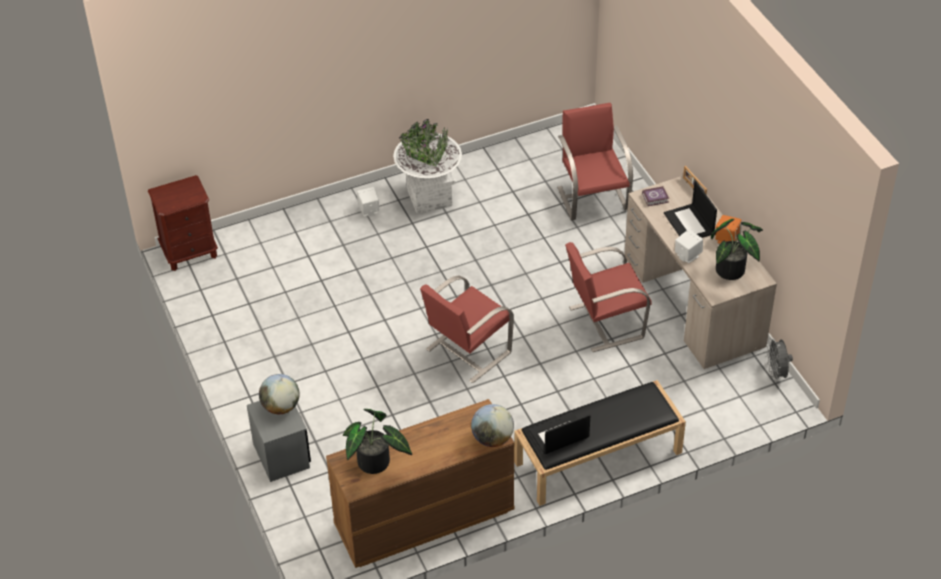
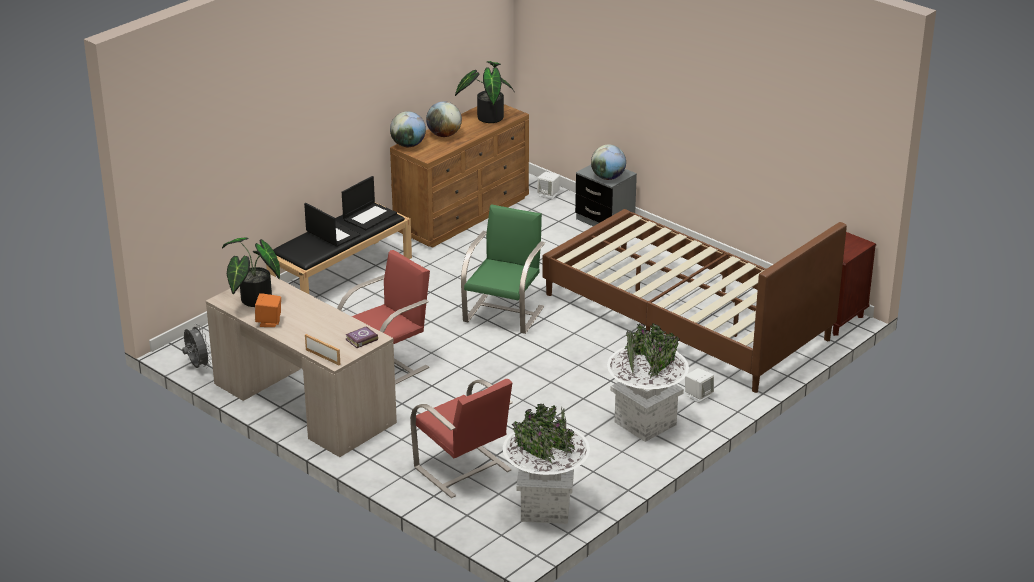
camera: 155 degrees right, 15 degrees down
(310, 295) = (686, 317): none -> brown bed
(443, 445) = (444, 135): none -> globe
(467, 351) = (504, 313): red chair -> green chair
(550, 150) = (545, 508): none -> white planter
(687, 255) = (305, 301): white speaker -> white speaker (548, 195)
(689, 224) = (314, 326): laptop -> laptop (332, 233)

